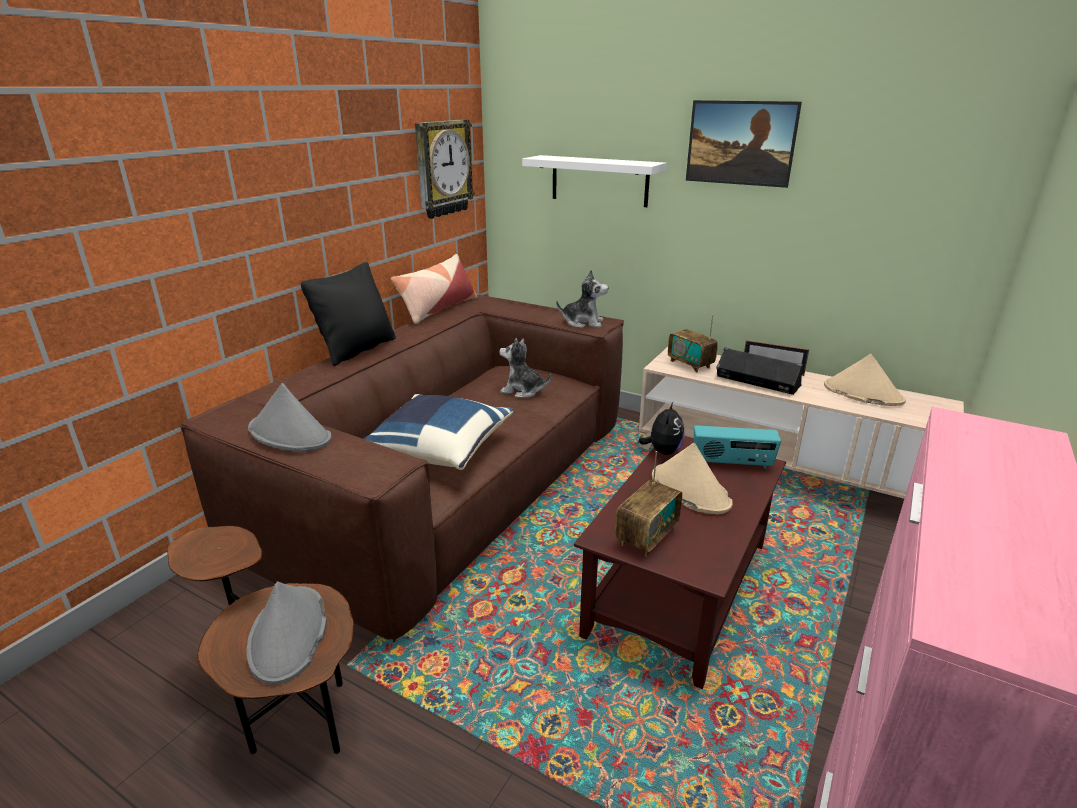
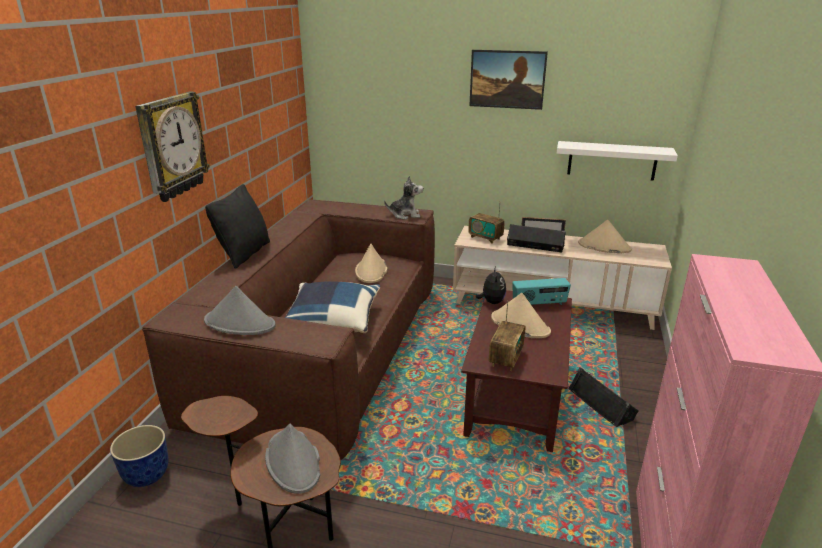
camera: 15 degrees left, 0 degrees up
(168, 609) = (146, 475): none -> planter
(438, 309) = (287, 214): pillow -> none
(442, 168) = (281, 103): wall clock -> wall clock (172, 146)
(523, 390) = (371, 271): plush toy -> beige hat
(599, 180) = (403, 107): white shelf -> white shelf (612, 160)
(806, 626) = (601, 403): none -> black speaker

